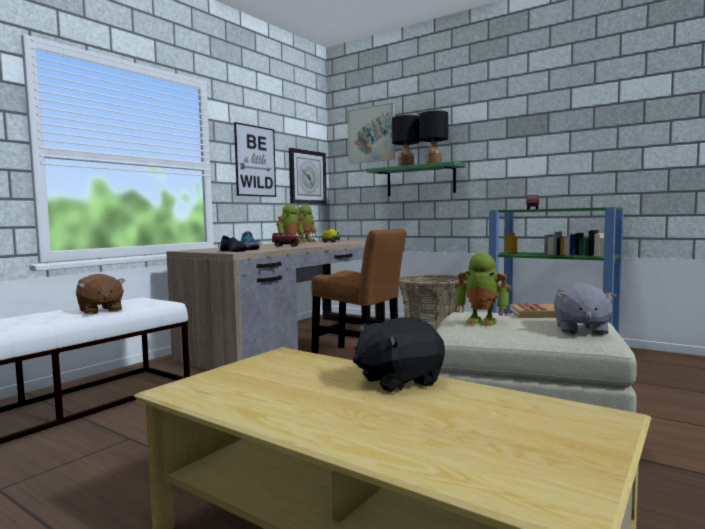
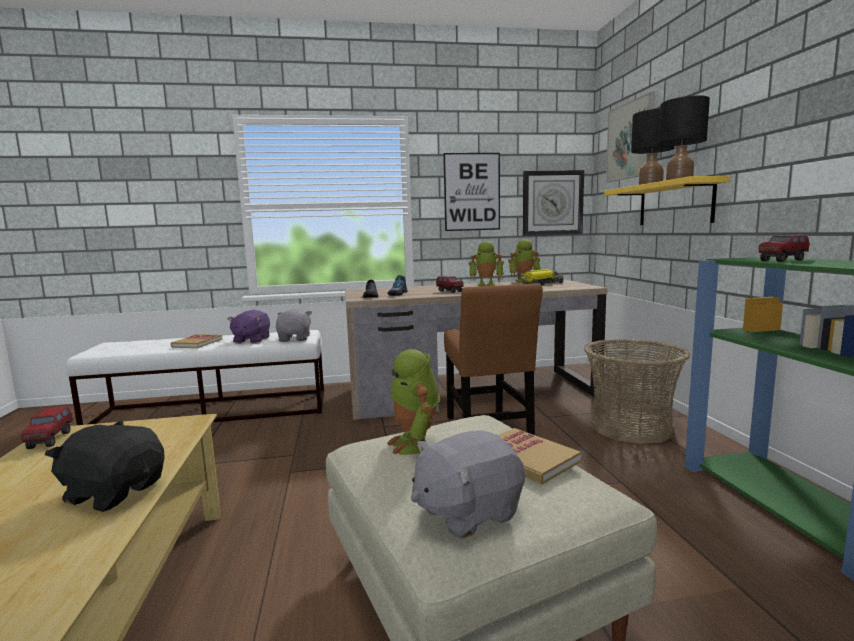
camera: 45 degrees right, 5 degrees up
(29, 321) = (197, 343): none -> book
(100, 311) = (251, 340): brown plush toy -> purple plush toy
(152, 303) = (295, 339): none -> grey plush toy
(193, 391) = (50, 440): none -> toy truck
(420, 180) = (675, 204): green shelf -> yellow shelf

